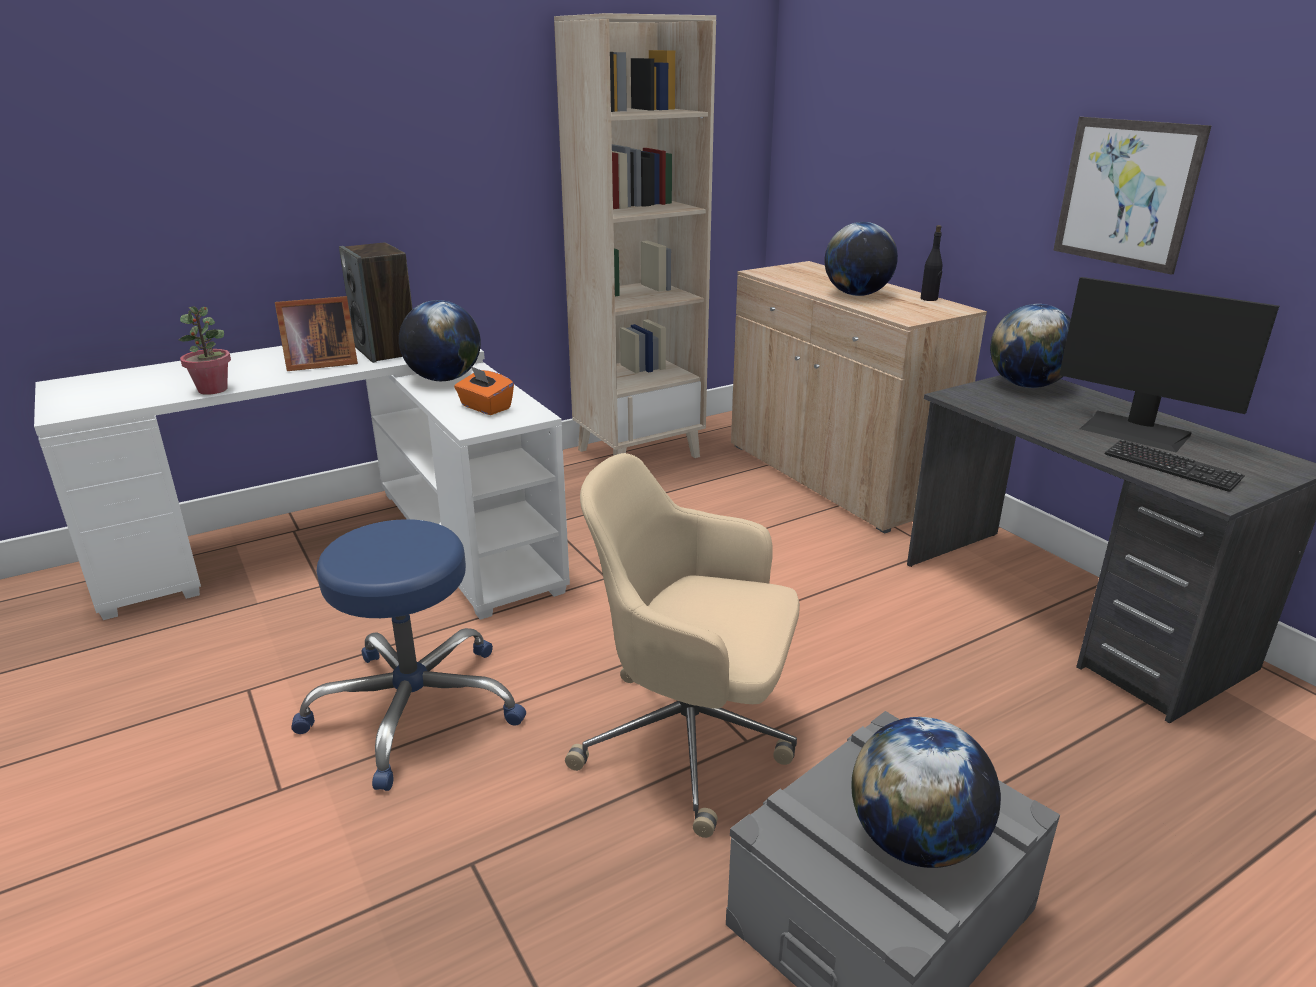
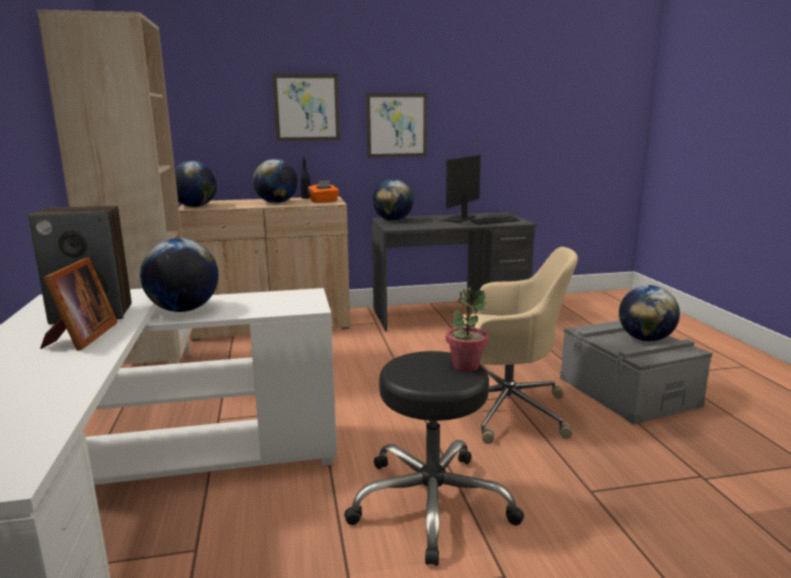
camera: 70 degrees left, 10 degrees down
(213, 389) = (77, 384): potted plant -> potted plant (466, 365)
(414, 708) = (430, 503): blue stool -> black stool
(485, 407) = (274, 302): orange tissue box -> orange tissue box (324, 201)
(691, 741) = (505, 410): beige office chair -> beige office chair turned 120 degrees counterclockwise
(772, 272) = (195, 206): none -> globe
(979, 137) = (306, 107): none -> picture
(1136, 431) = (458, 219): monitor -> monitor turned 150 degrees clockwise

